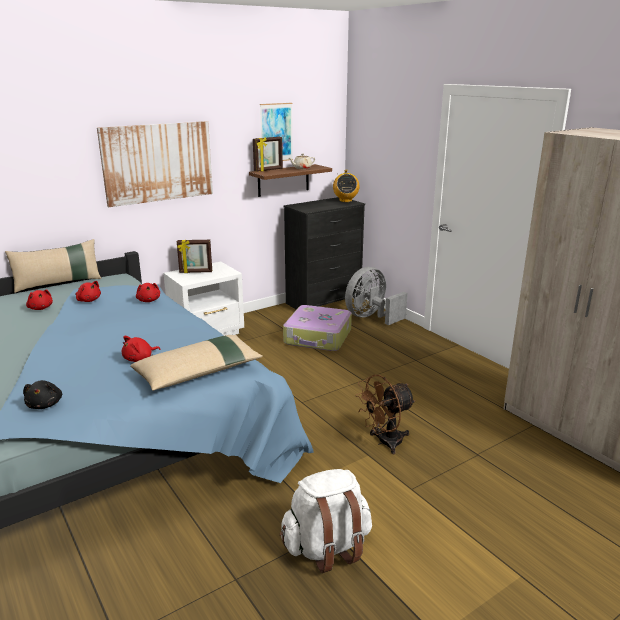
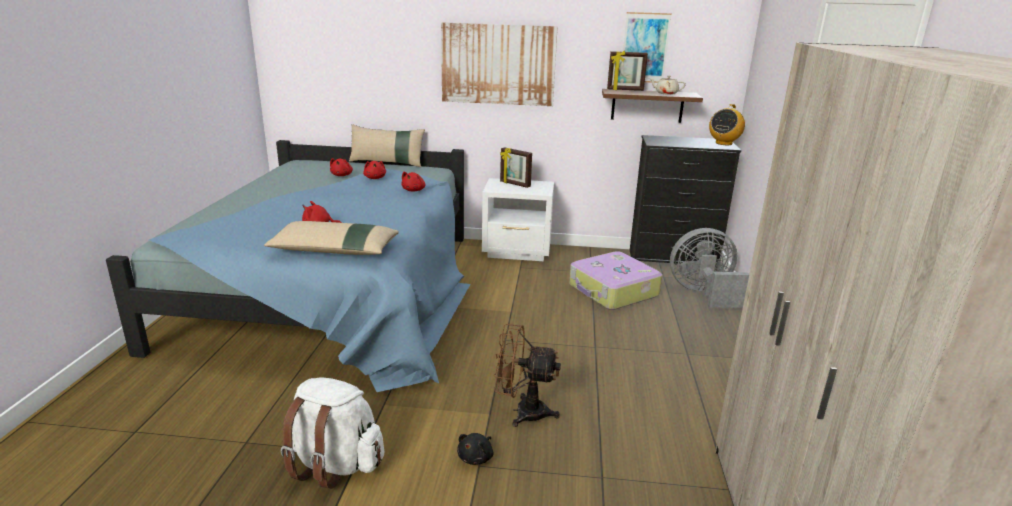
camera: 40 degrees right, 0 degrees up
(45, 404) = (213, 233): black plush toy -> black plush toy (476, 457)

